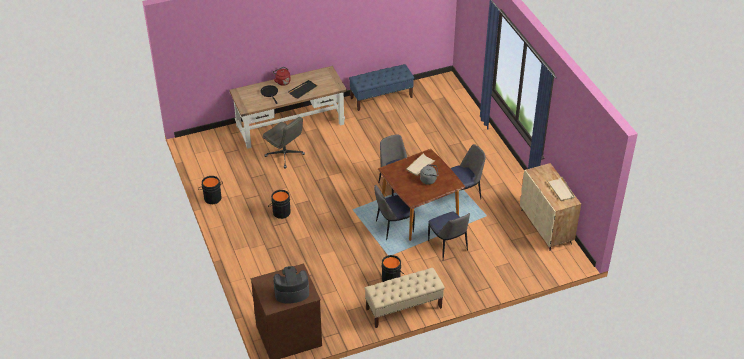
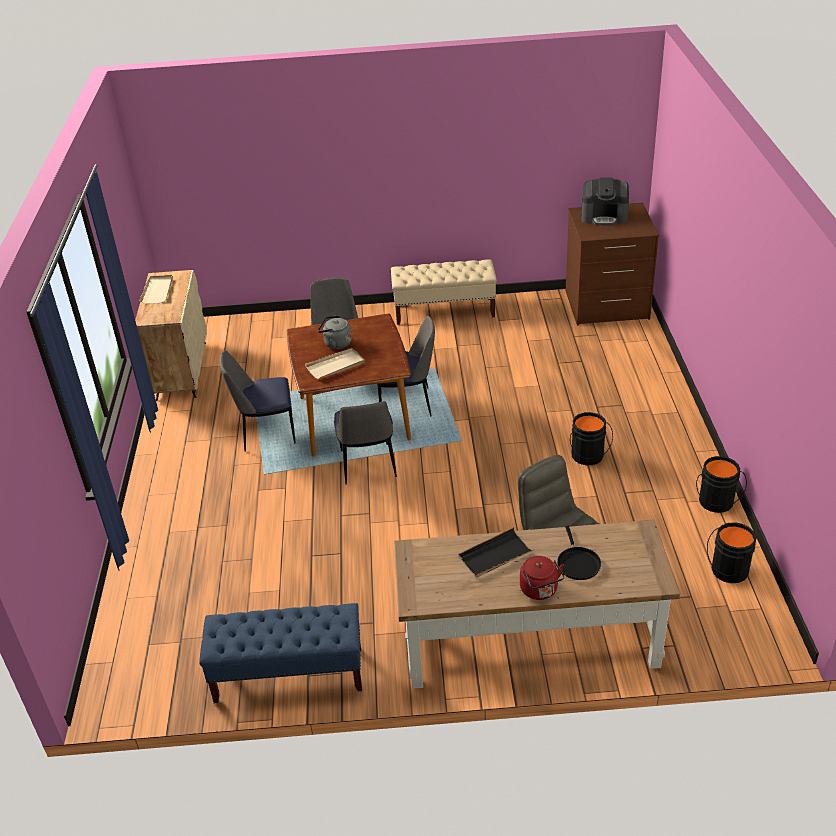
camera: 160 degrees left, 5 degrees down
(392, 278) = (443, 343): black bucket -> black bucket (728, 571)

